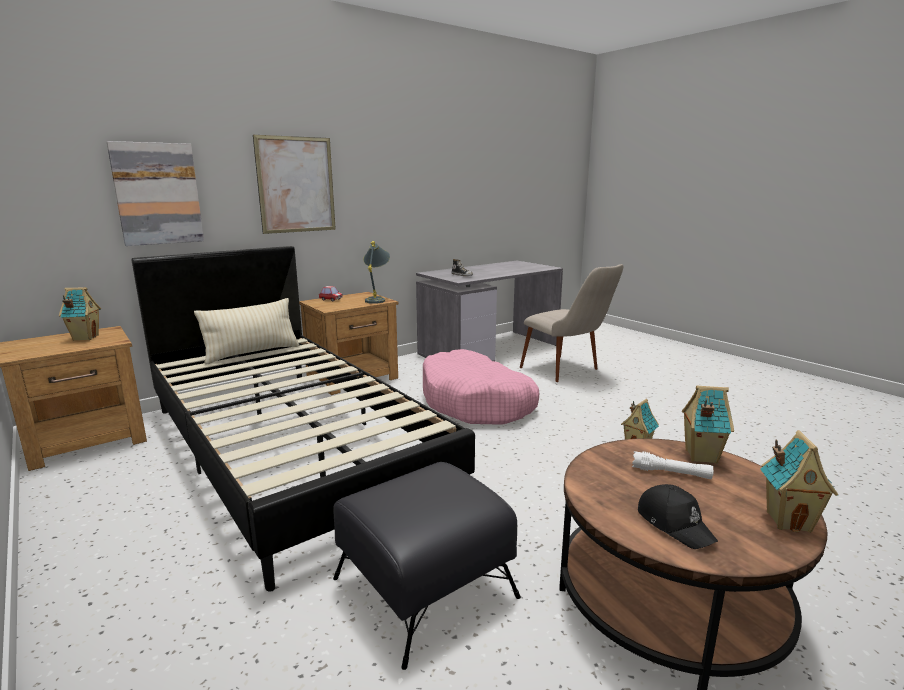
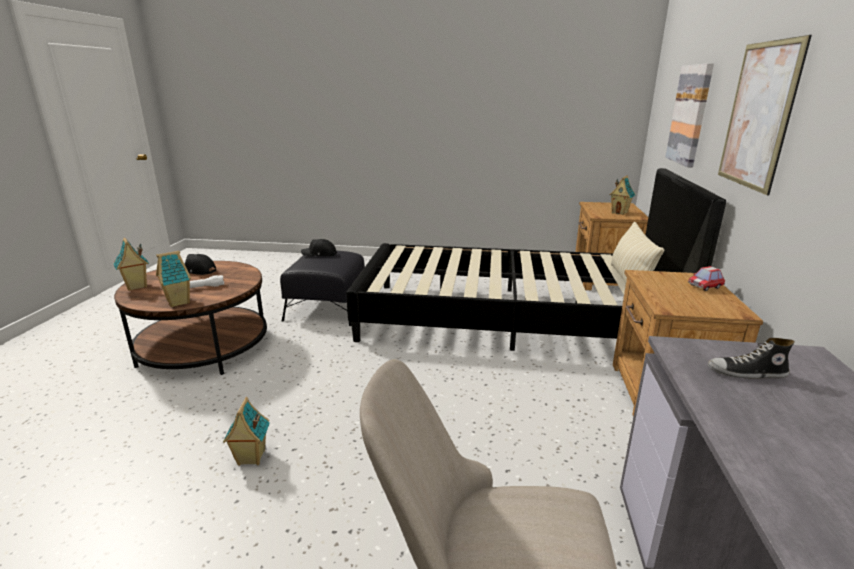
camera: 135 degrees right, 5 degrees up
(377, 299) = (680, 306): grey table lamp -> none
(411, 511) = (319, 254): none -> black cap
(476, 403) = (487, 433): pink dog bed -> none

